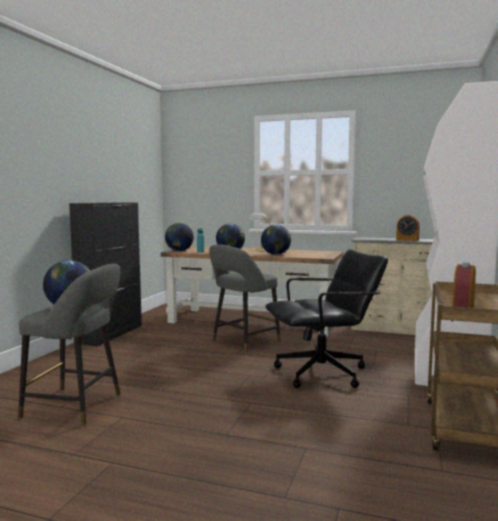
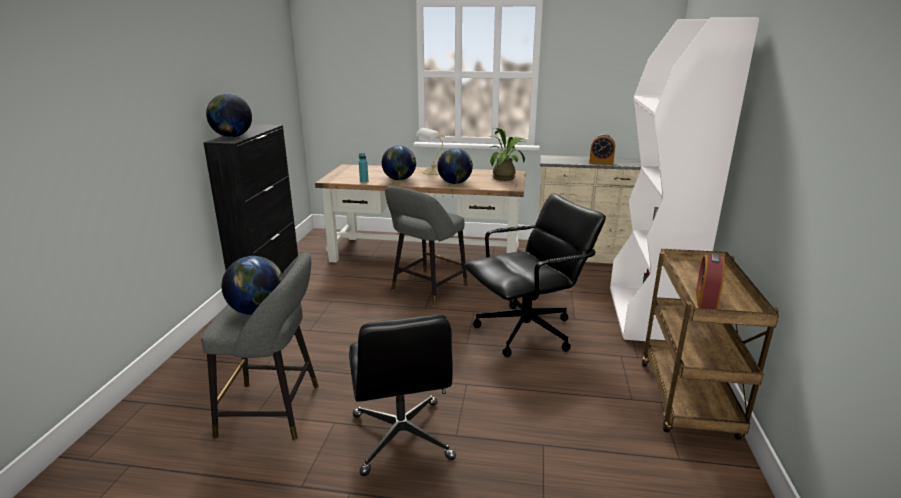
camera: 10 degrees left, 15 degrees up
(176, 431) = (402, 437): none -> black office chair
(179, 251) = (336, 179): globe -> globe (232, 136)
(323, 253) = (506, 177): none -> potted plant

